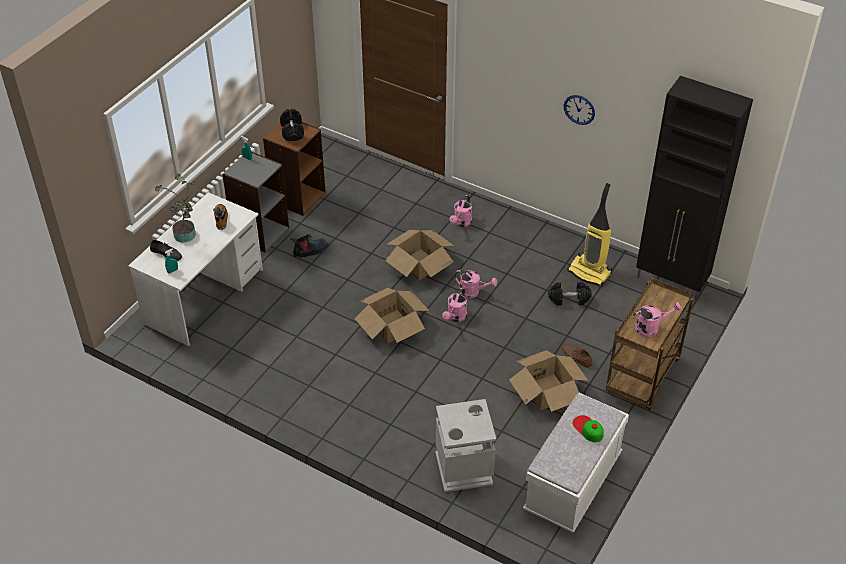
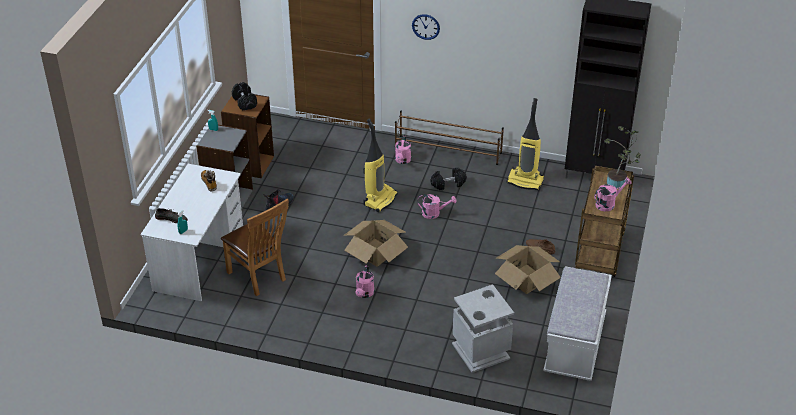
camera: 15 degrees left, 5 degrees down
(186, 236) = (183, 202): potted plant -> potted plant (618, 183)
(258, 330) = (259, 277): none -> brown chair
(420, 264) = (380, 199): cardboard box -> vacuum cleaner
(455, 317) = (427, 235): pink watering can -> pink watering can (364, 294)
(516, 219) = (448, 150): none -> brown shoe rack
(569, 299) = (516, 204): black dumbbell -> black dumbbell (448, 184)
(579, 109) = (499, 40): wall clock -> wall clock (426, 26)
(588, 429) = (584, 291): cap -> none

